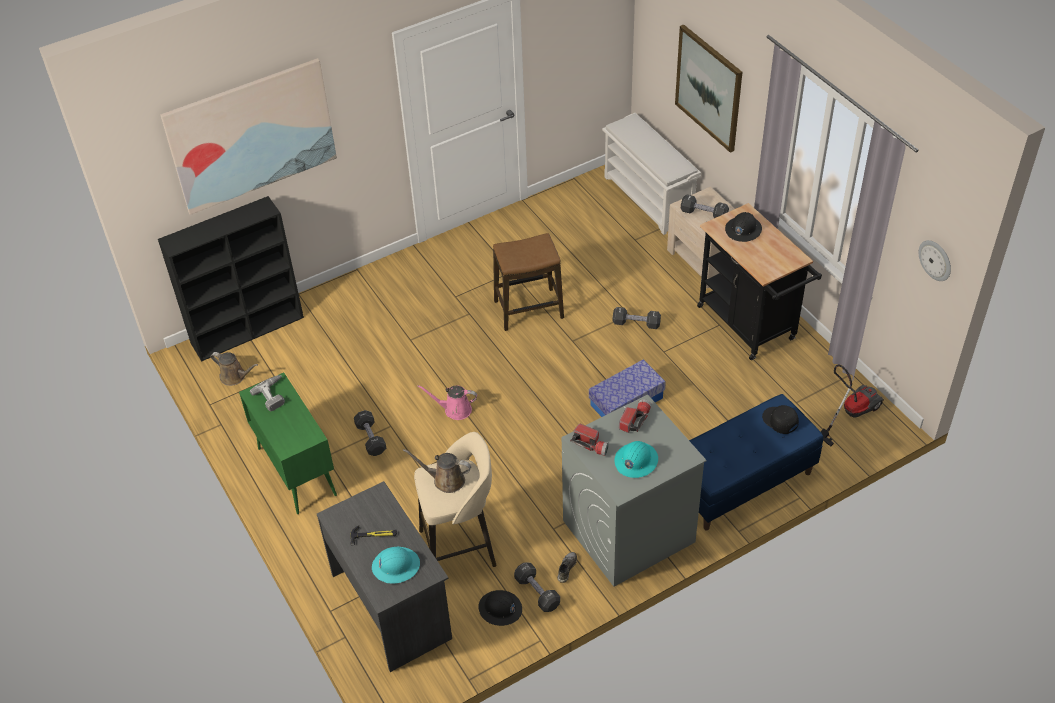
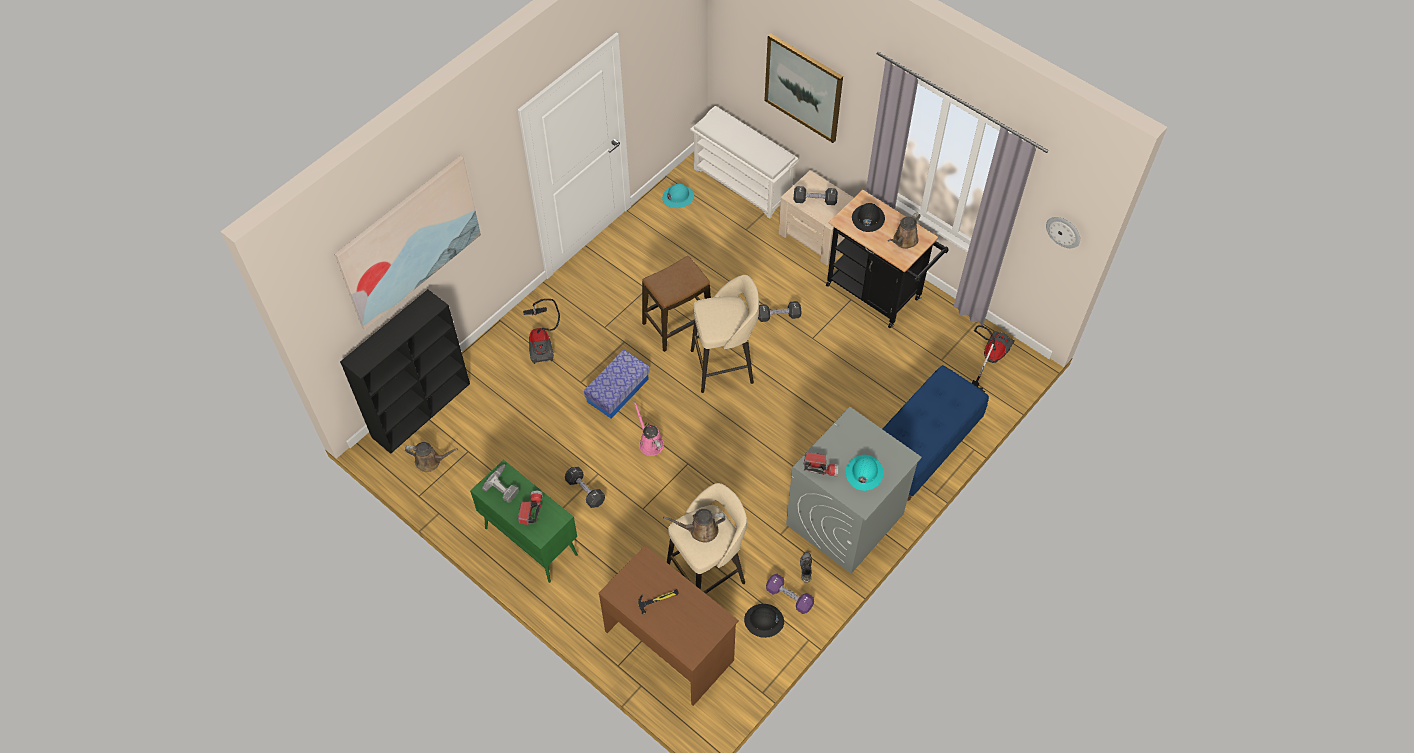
camera: 20 degrees left, 10 degrees up
(389, 296) = (542, 341): none -> vacuum cleaner
(392, 605) = (670, 644): grey desk -> brown desk
(396, 565) = (689, 622): turquoise hard hat -> turquoise hard hat (678, 197)
(455, 410) = (650, 442): pink watering can -> pink watering can turned 75 degrees clockwise
(537, 592) = (789, 597): black dumbbell -> purple dumbbell
(560, 357) = (724, 366): none -> beige stool
(626, 401) = (798, 395): storage box -> storage box (617, 390)
(635, 420) = (848, 434): flashlight -> flashlight (531, 510)
(773, 257) = (904, 241): none -> brown watering can
(780, 421) = (949, 391): black cap -> none

